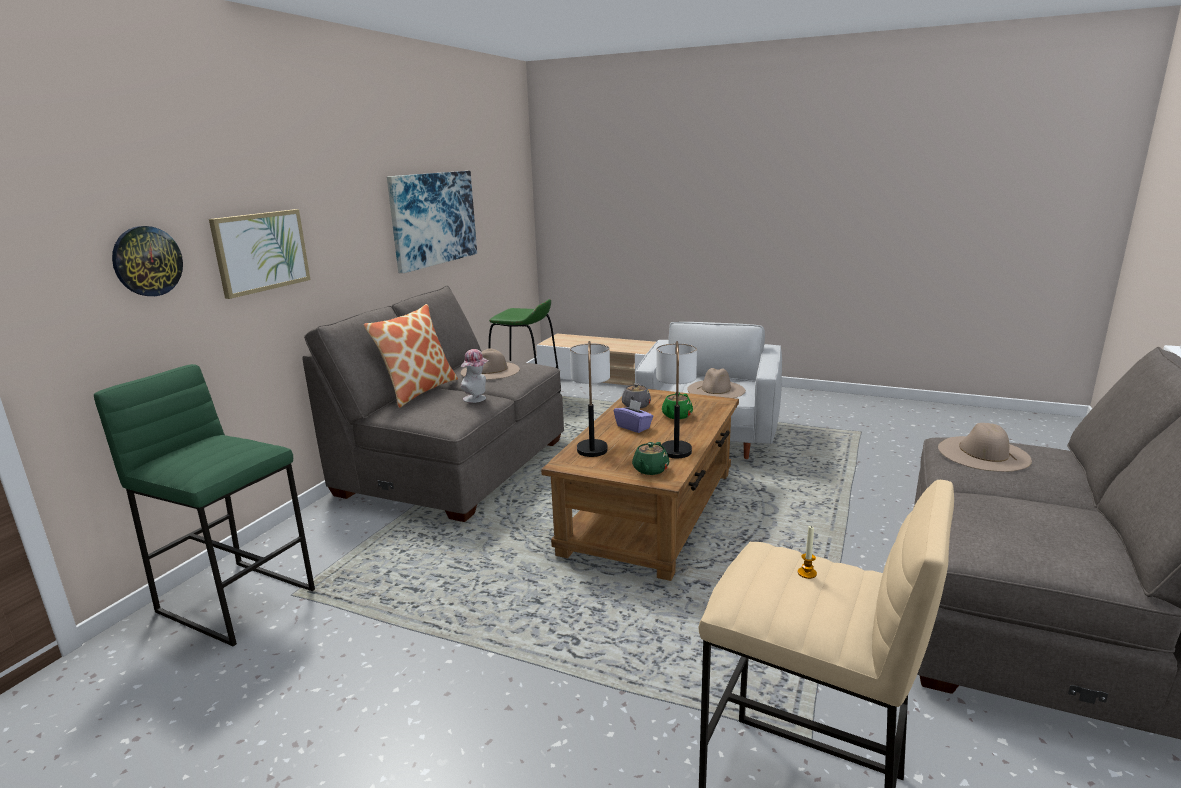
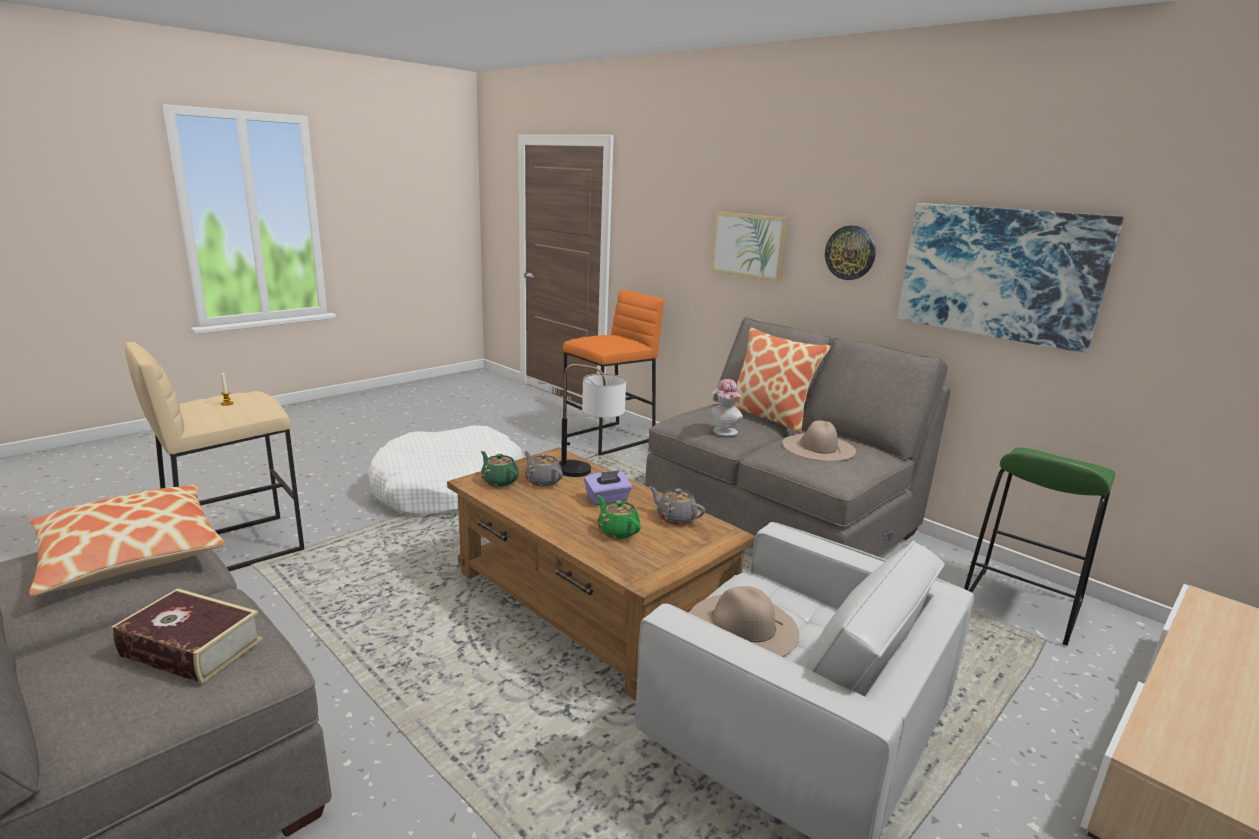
camera: 110 degrees right, 0 degrees up
(147, 261) = (677, 230): wall clock -> wall clock (850, 252)
(238, 600) = (609, 439): green stool -> orange stool
(492, 678) = (448, 489): none -> white dog bed
(628, 454) = (543, 481): none -> grey teapot
(675, 444) = (539, 507): table lamp -> none
(983, 453) = (191, 647): beige hat -> book
(1001, 525) = (129, 553): none -> pillow

